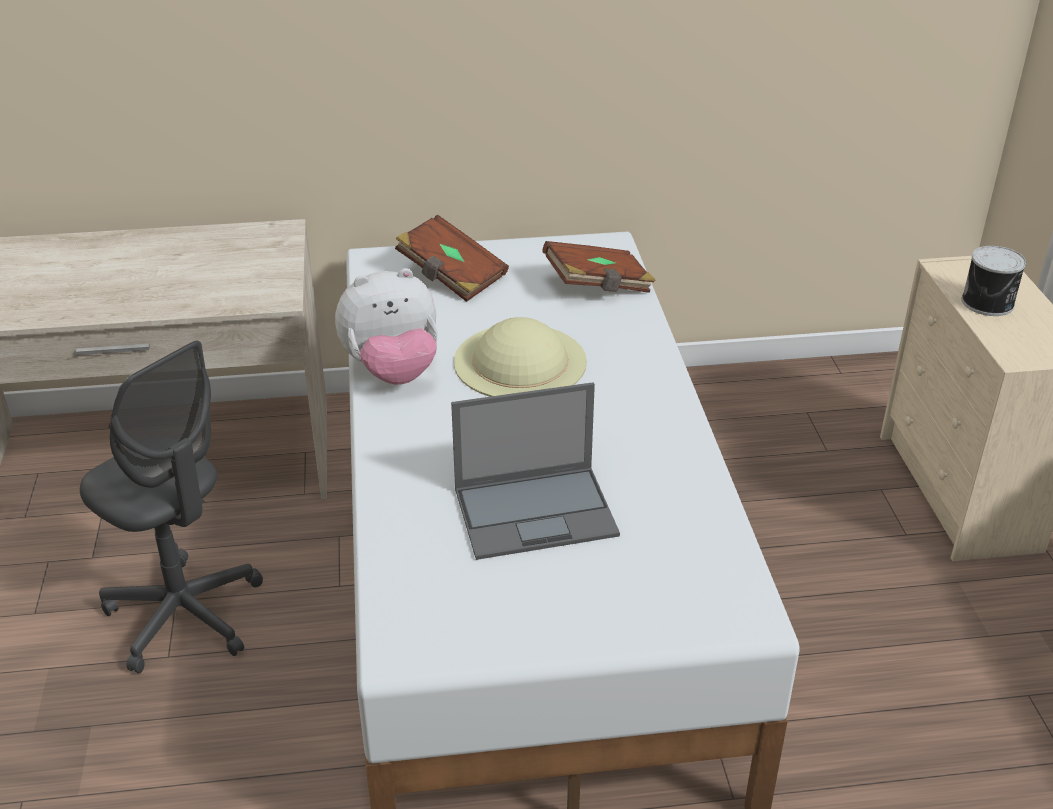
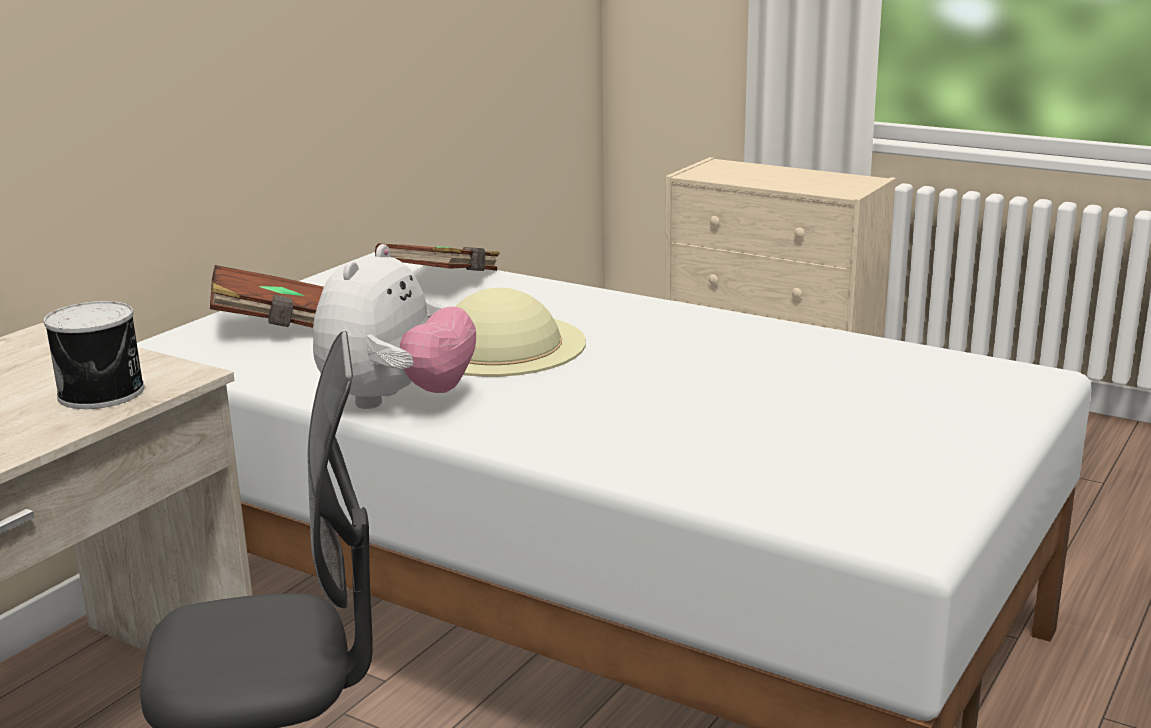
camera: 50 degrees left, 15 degrees down
(537, 511) = (762, 408): laptop -> none
(989, 303) = (763, 178): can -> can (104, 392)

